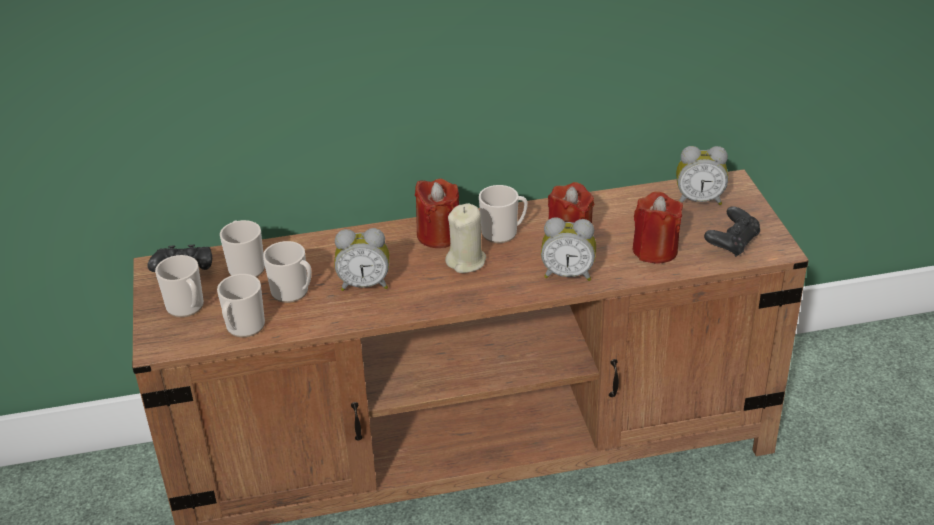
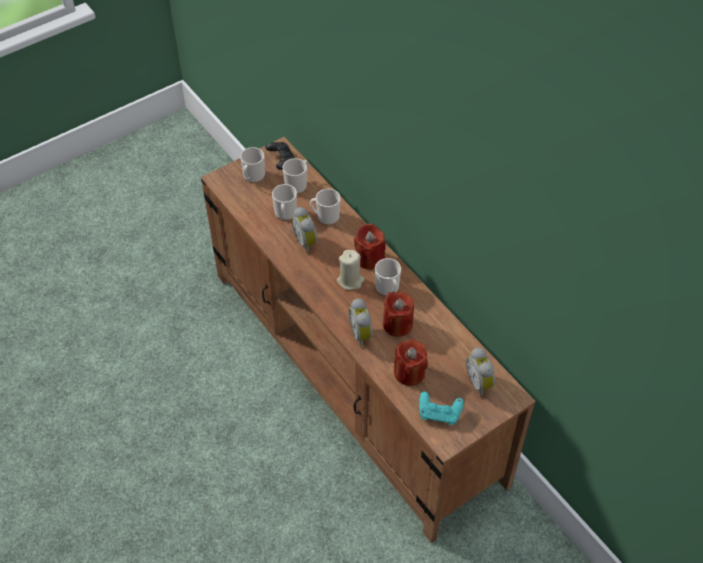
camera: 65 degrees right, 15 degrees up
(243, 328) = (247, 206): mug -> mug (325, 216)
(732, 243) = (439, 413): black game controller -> turquoise game controller

